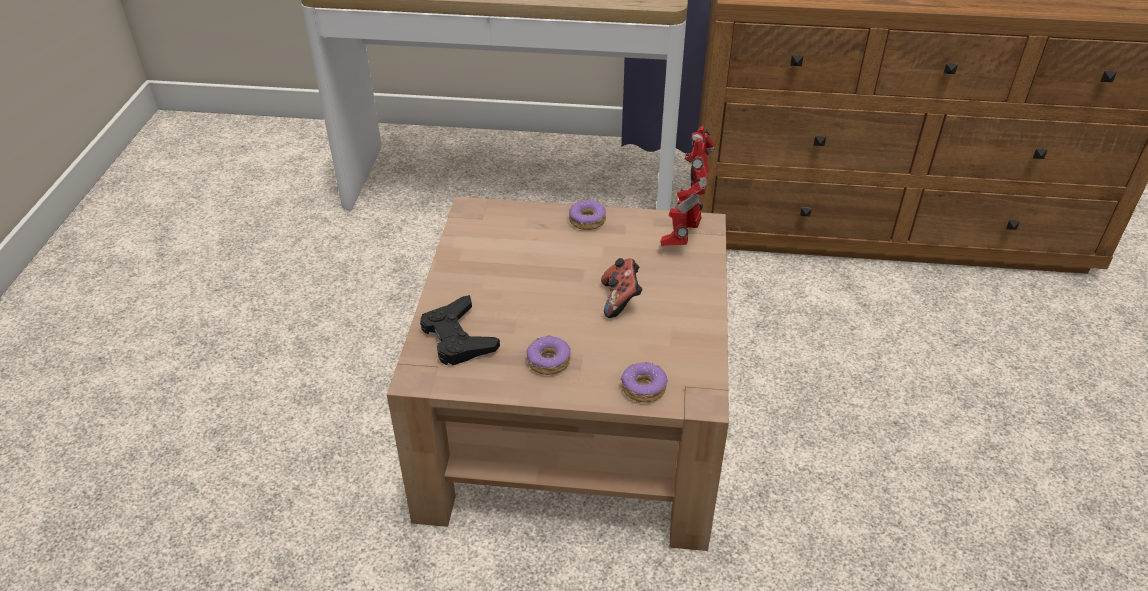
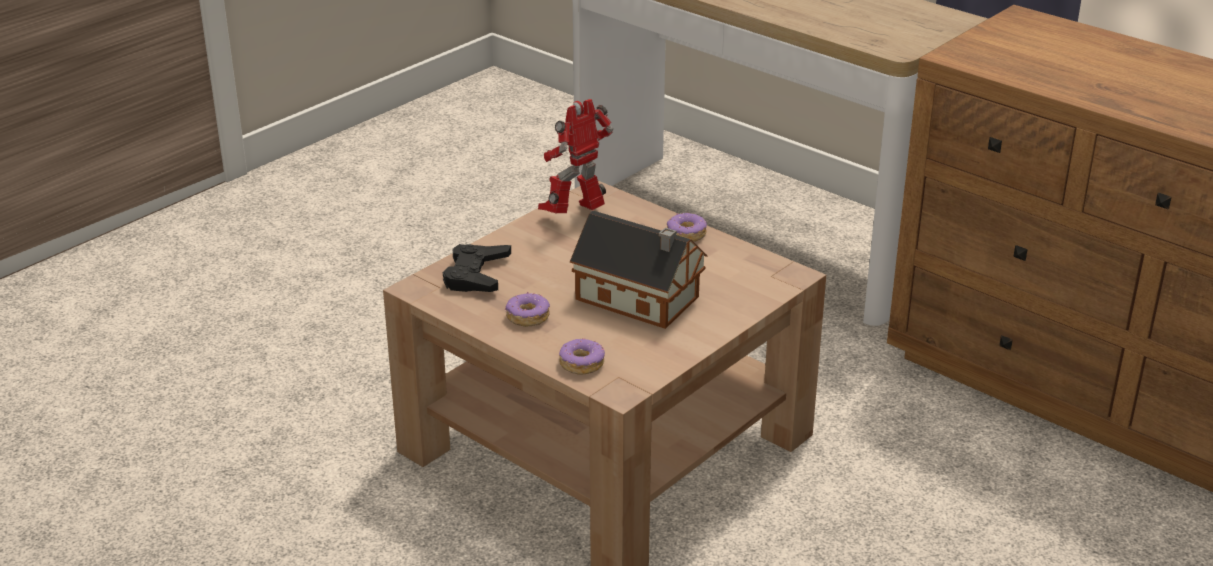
camera: 35 degrees right, 10 degrees down
(620, 300) = (641, 300): game controller -> toy house
(683, 237) = (759, 276): toy robot -> toy robot (576, 214)

